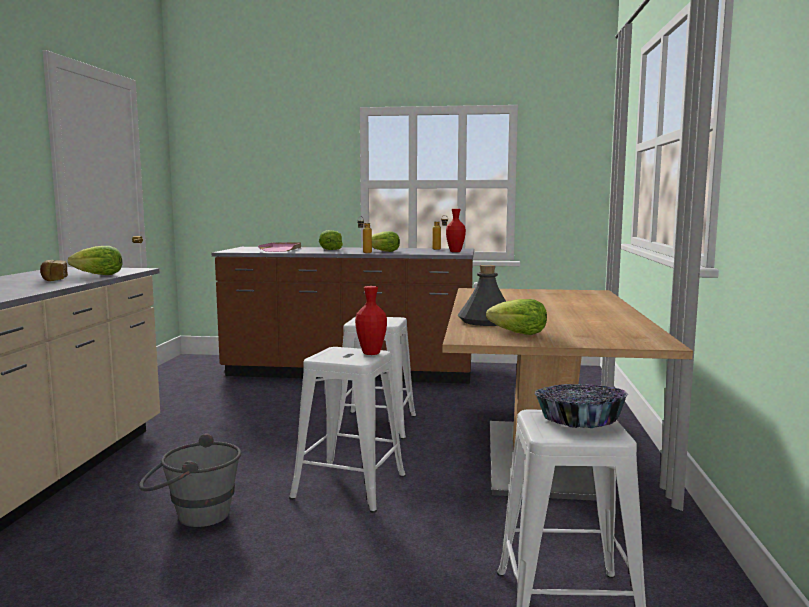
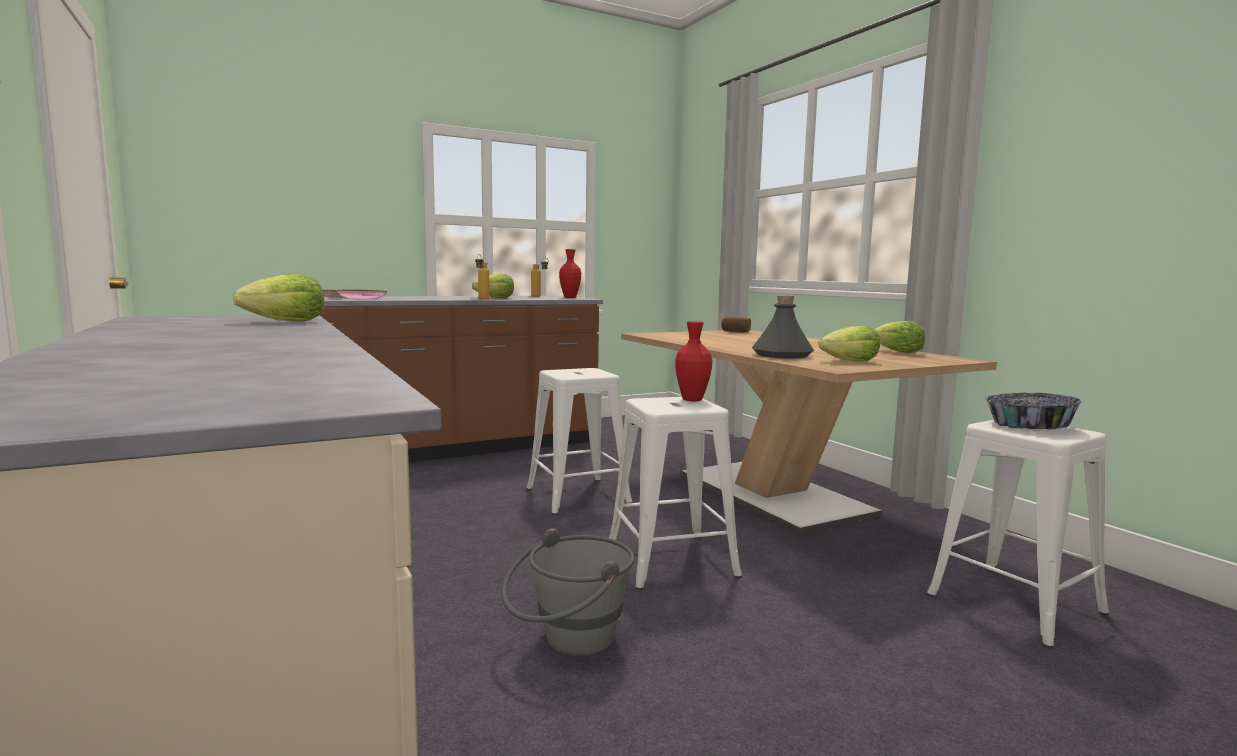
camera: 35 degrees left, 0 degrees up
(53, 280) = (248, 328): bread -> bread (735, 332)
(331, 249) = (417, 297): lettuce -> lettuce (897, 352)

